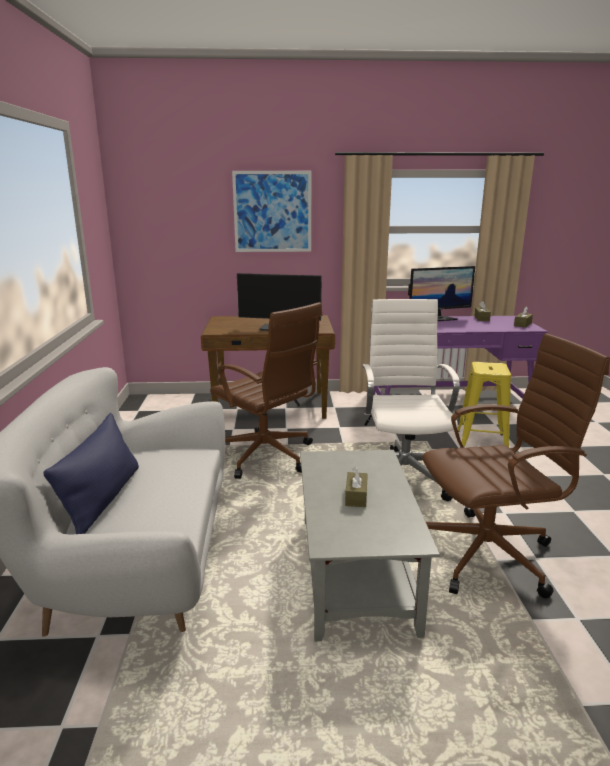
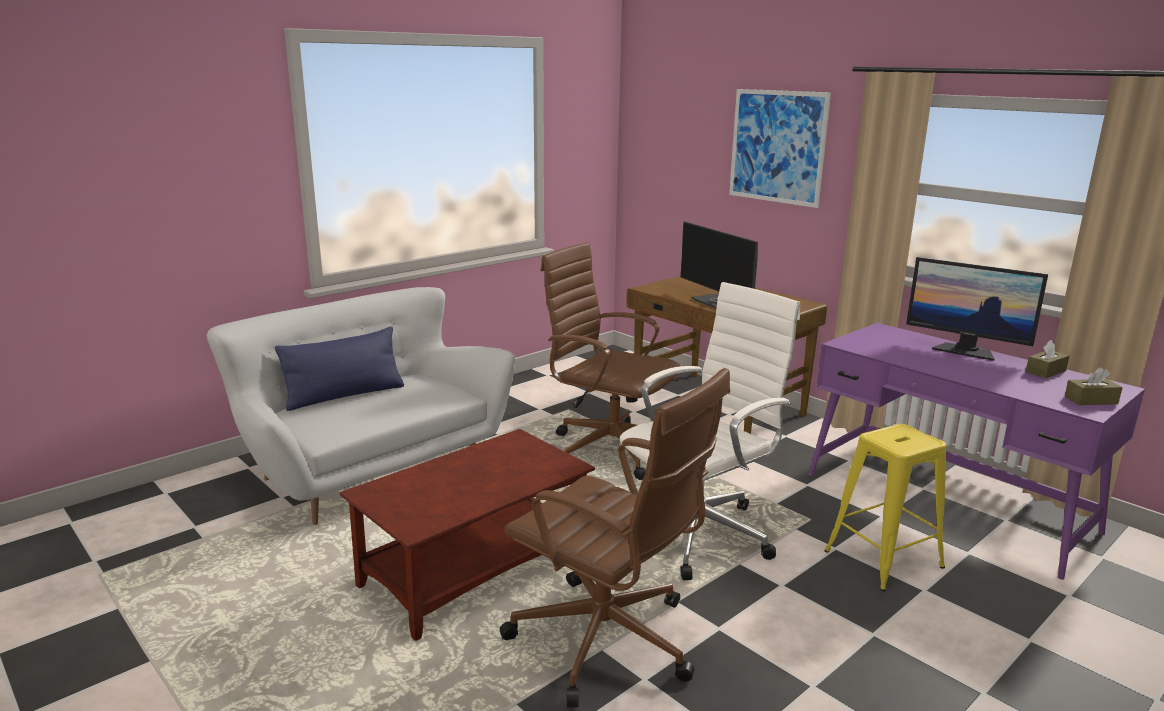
camera: 50 degrees right, 0 degrees up
(267, 457) = (609, 448): brown office chair -> brown office chair turned 120 degrees clockwise
(354, 571) = (476, 569): grey coffee table -> brown coffee table
(356, 496) = (465, 478): brown tissue box -> none

